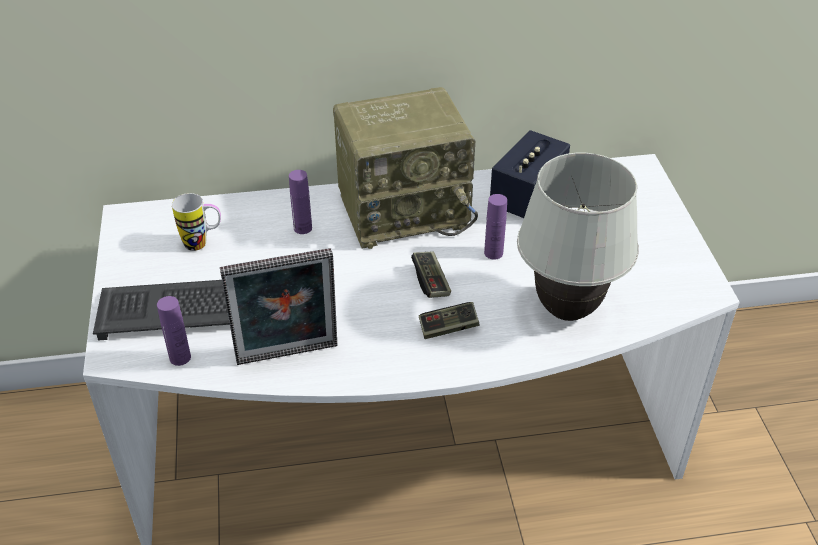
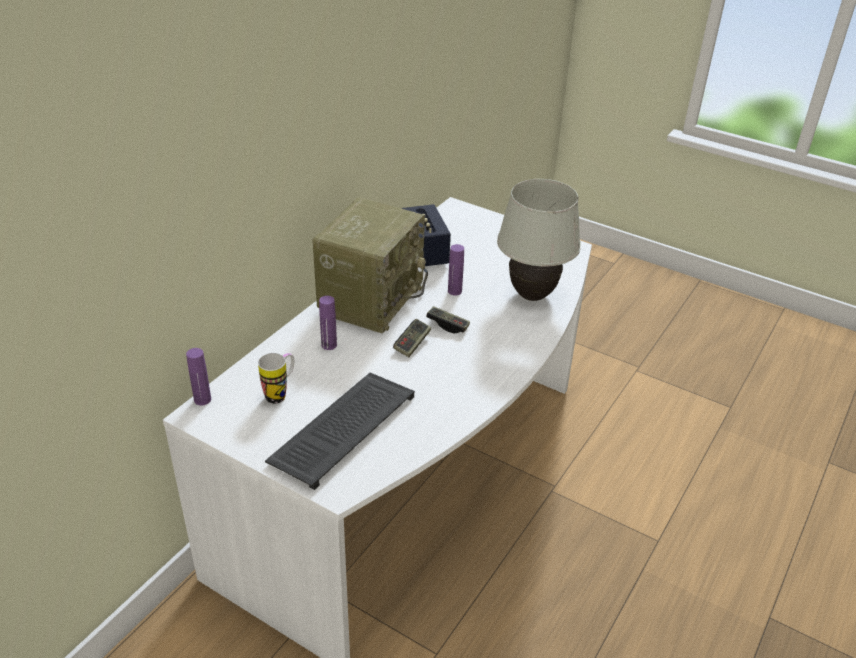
camera: 50 degrees left, 5 degrees down
(180, 357) = (381, 459): purple bottle -> purple bottle (202, 399)
(288, 357) = (440, 413): picture frame -> none
(448, 328) = (494, 341): game controller -> game controller (412, 344)

